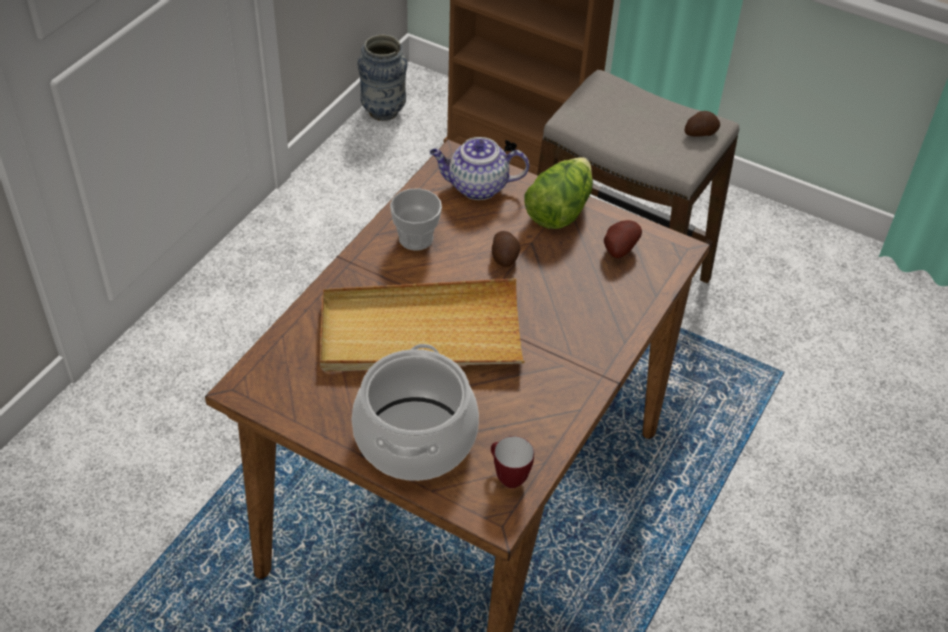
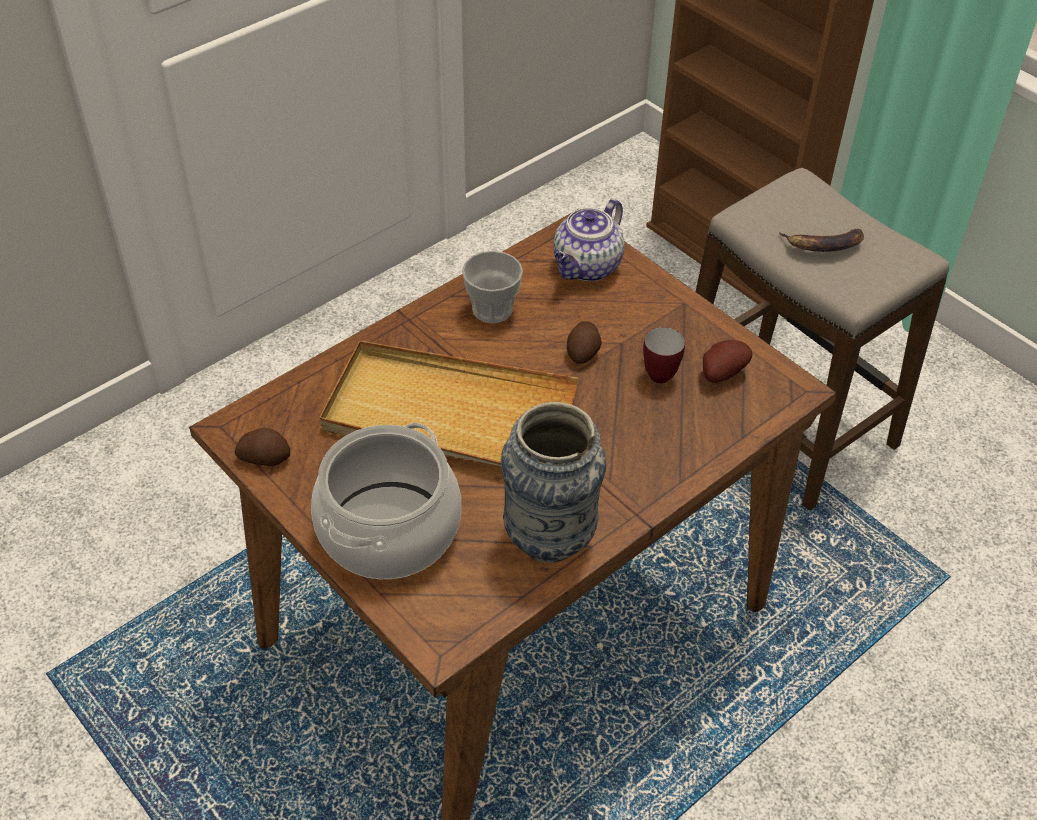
camera: 20 degrees right, 0 degrees up
(383, 112) = (593, 180): vase -> vase (549, 539)
(476, 187) = (587, 267): teapot -> teapot turned 75 degrees counterclockwise
(507, 477) = (471, 601): mug -> mug (656, 372)
(559, 209) = (671, 312): lettuce -> none
(641, 130) = (823, 245): none -> banana
(700, 132) = (894, 262): potato -> potato (264, 457)

